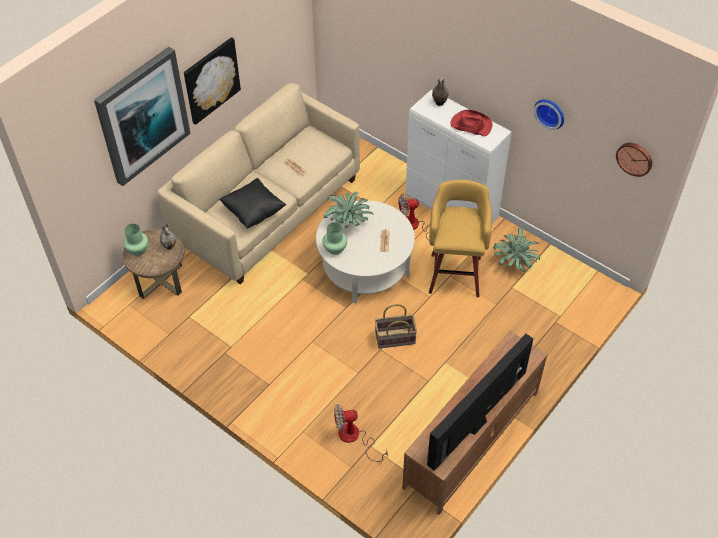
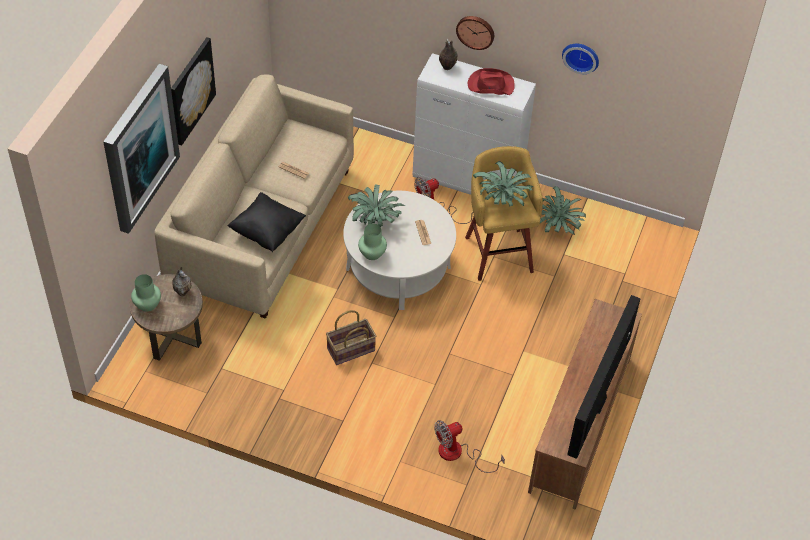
camera: 20 degrees left, 0 degrees up
(395, 338) = (460, 338): basket -> basket (351, 350)
(457, 226) = (503, 199): none -> potted plant
(635, 158) = (682, 88): wall clock -> wall clock (475, 31)

